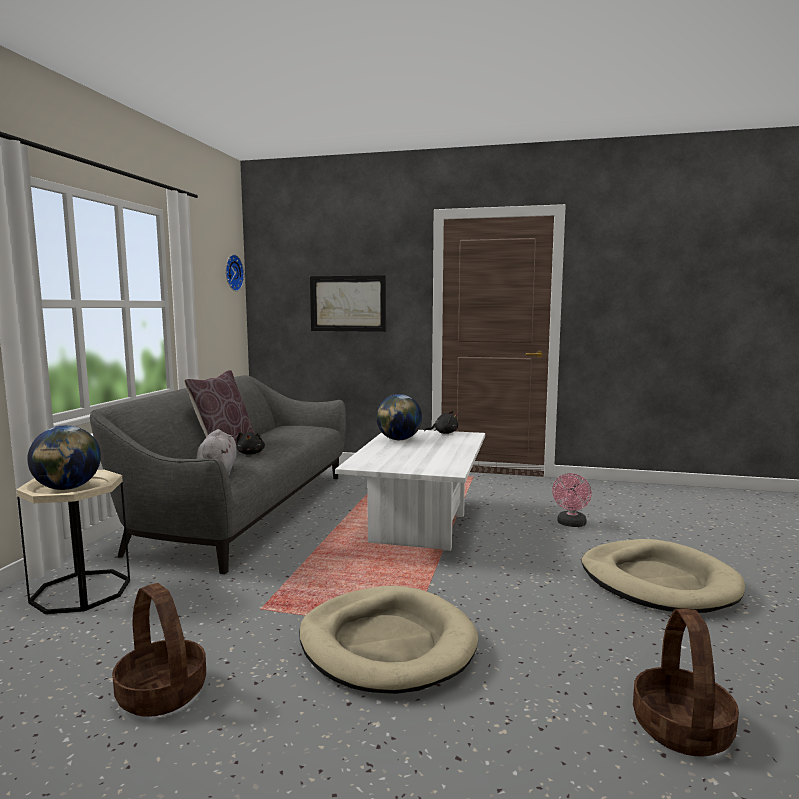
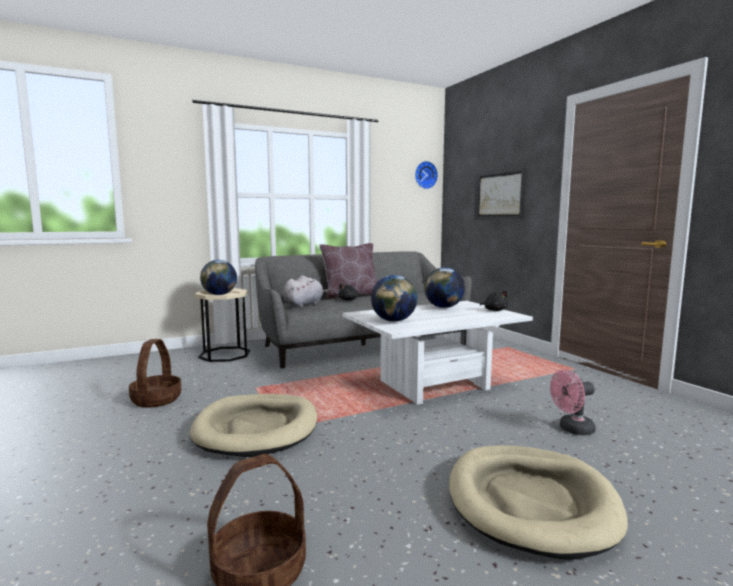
camera: 50 degrees right, 0 degrees up
(416, 464) = (393, 321): none -> globe

